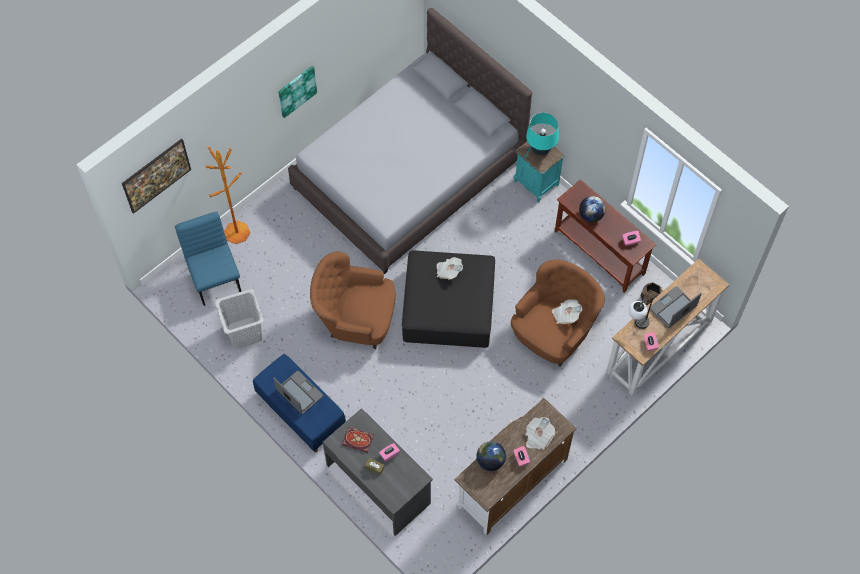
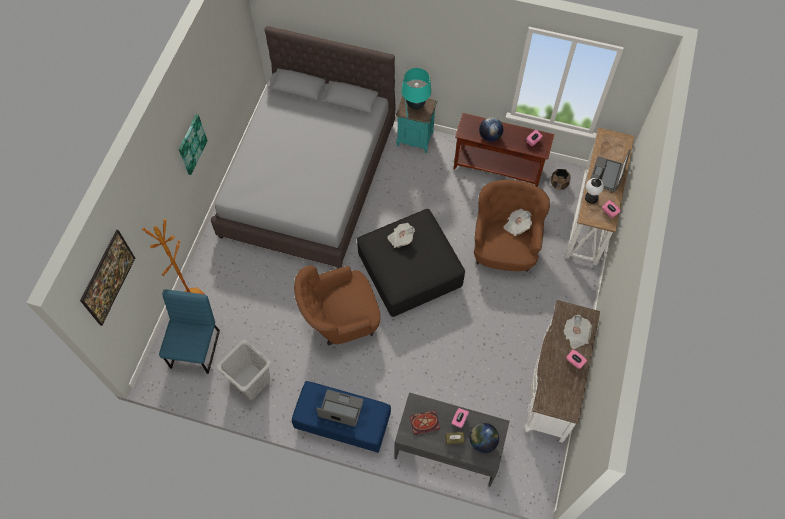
camera: 30 degrees left, 0 degrees up
(215, 277) = (196, 347): blue chair -> blue chair turned 60 degrees clockwise
(490, 461) = (551, 377): globe -> globe (482, 441)

